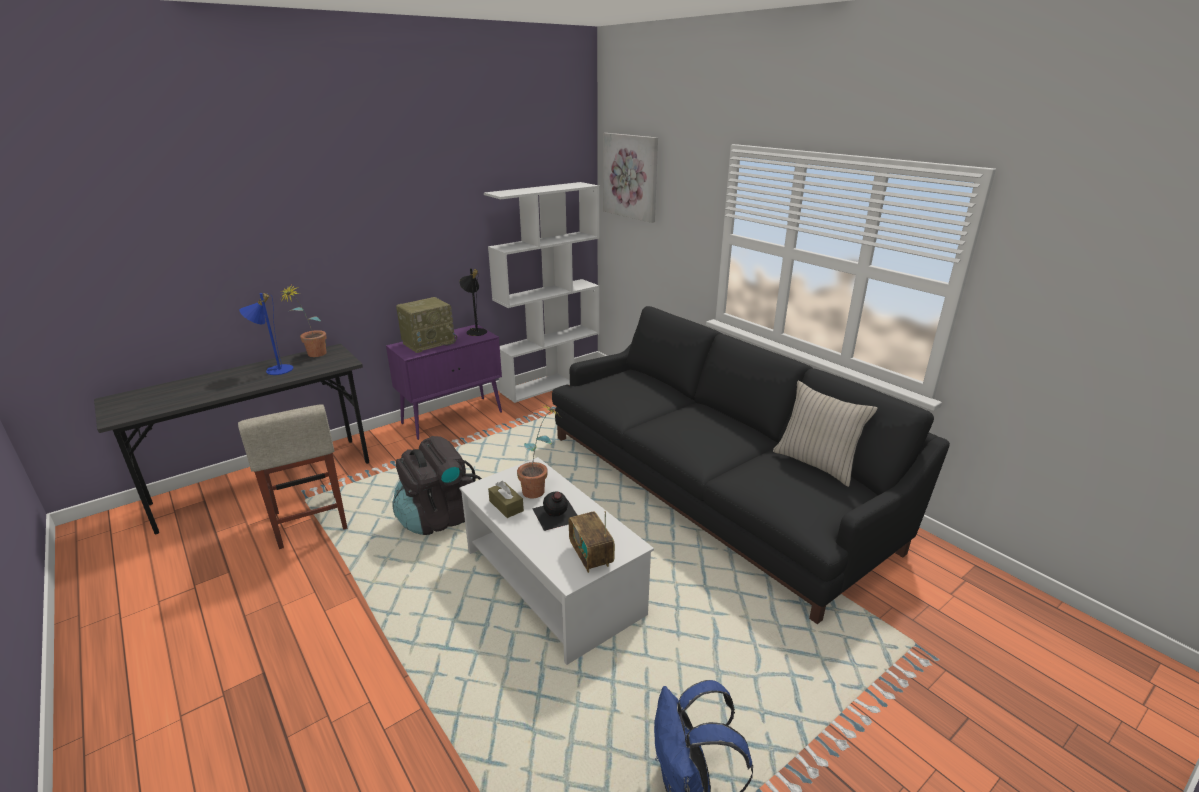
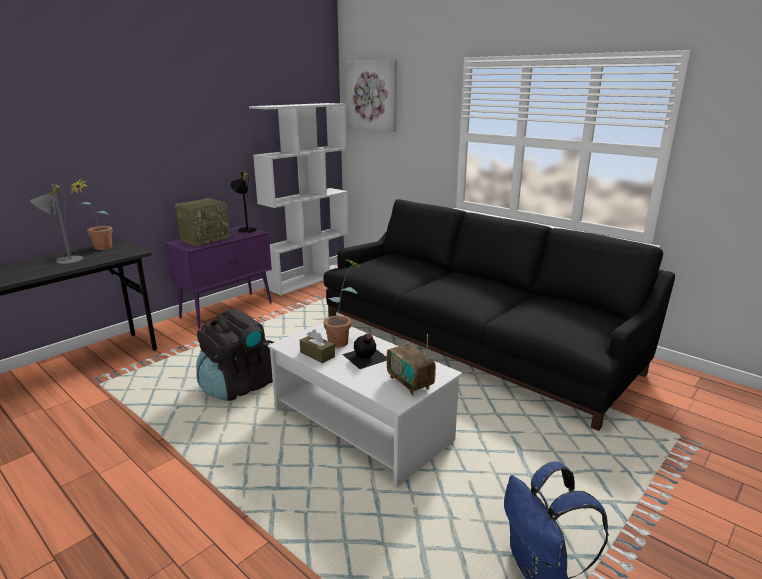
camera: 10 degrees left, 5 degrees down
(275, 369) = (64, 260): blue table lamp -> grey table lamp
(310, 521) = (109, 401): beige stool -> none
(816, 463) = (570, 303): beige pillow -> none

